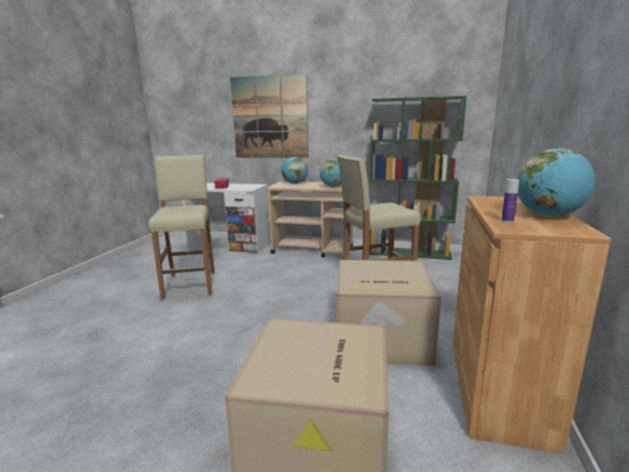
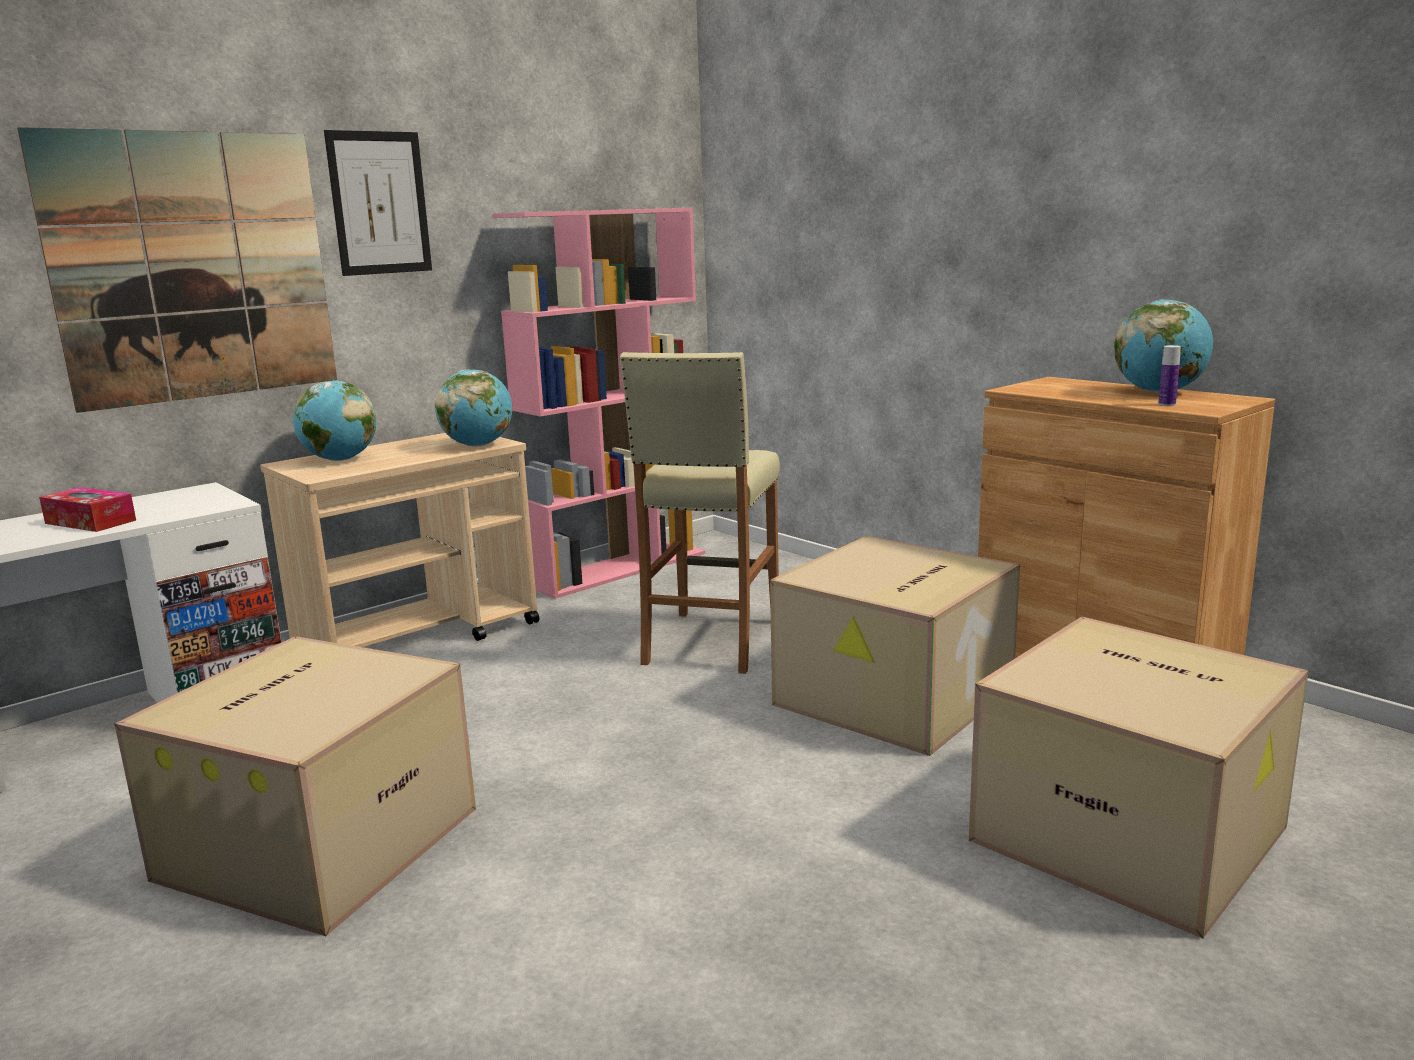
camera: 55 degrees left, 0 degrees up
(190, 284) = (320, 840): beige stool -> cardboard box
(331, 96) = (379, 203): none -> picture
(409, 253) = (618, 568): green bookcase -> pink bookcase

